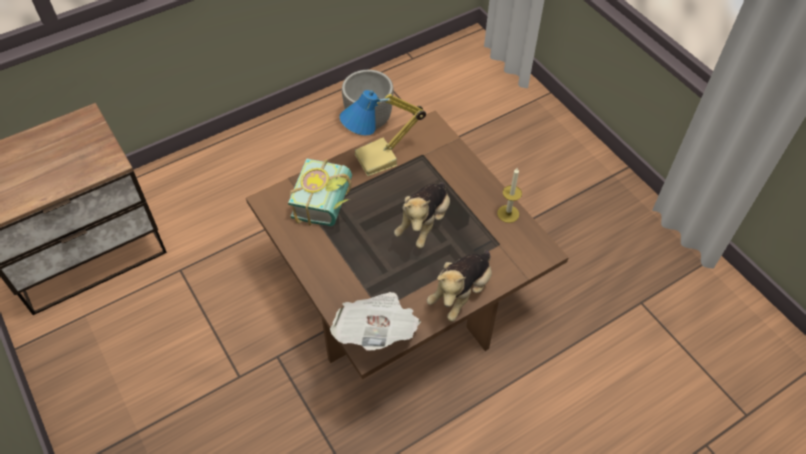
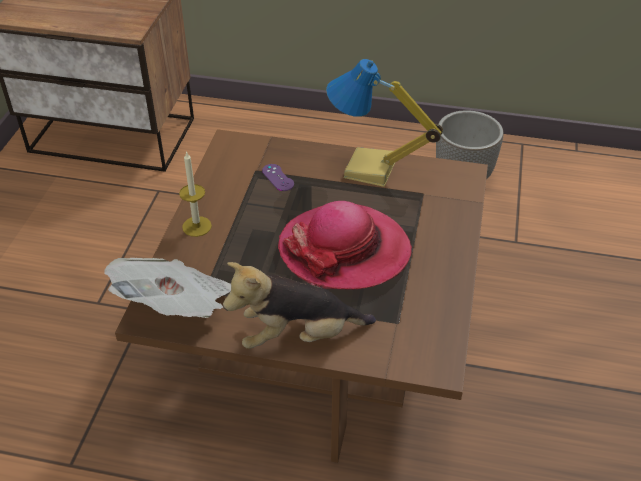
camera: 45 degrees right, 10 degrees down
(329, 204) = (278, 177): book -> purple game controller
(424, 223) = (344, 250): plush toy -> hat
(508, 213) = (445, 302): candle -> candle (197, 226)

